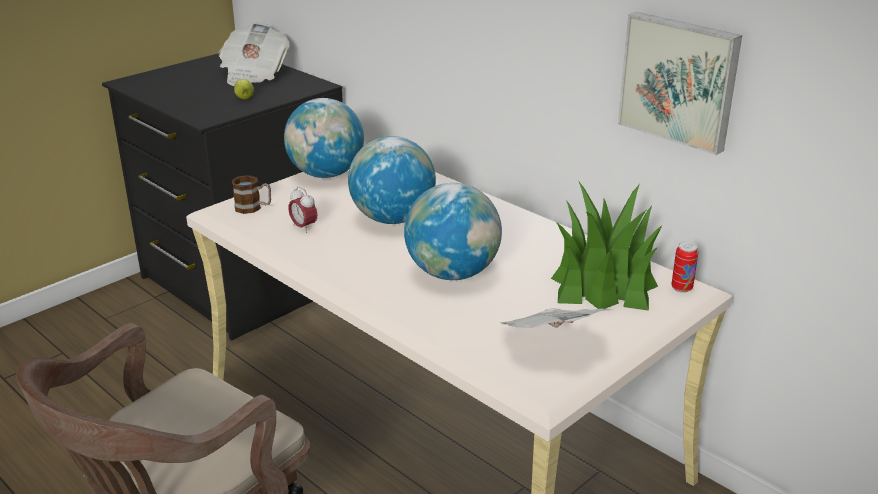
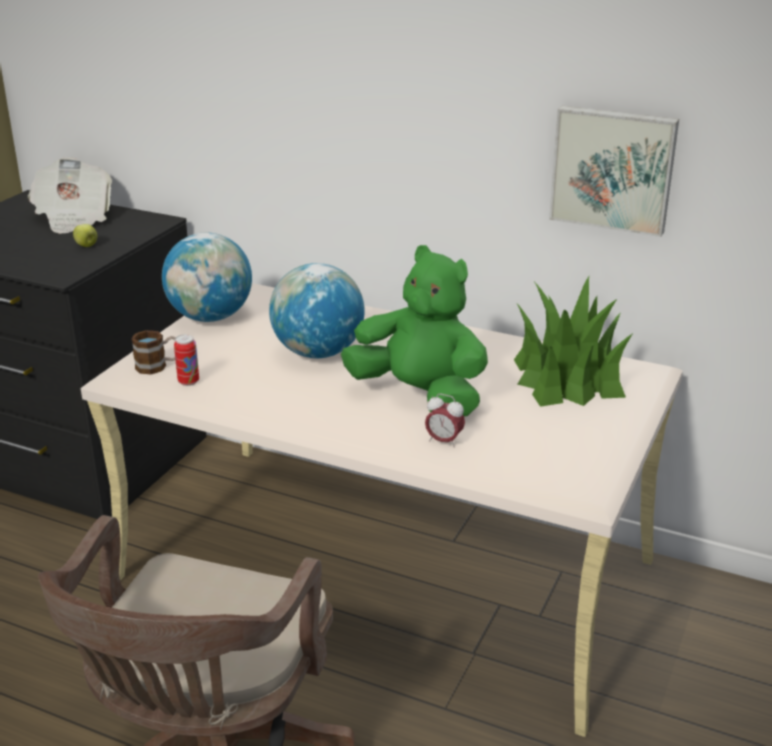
camera: 20 degrees left, 0 degrees up
(303, 227) = (230, 377): alarm clock -> alarm clock (444, 441)
(452, 273) = (420, 396): globe -> green plush toy
(552, 341) = (562, 443): newspaper -> none
(681, 288) = (640, 371): can -> can (188, 381)

